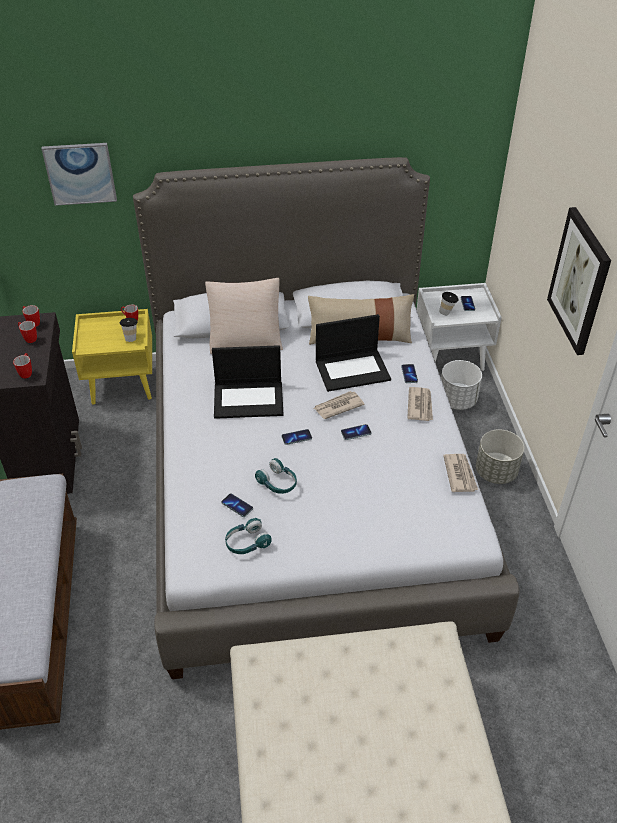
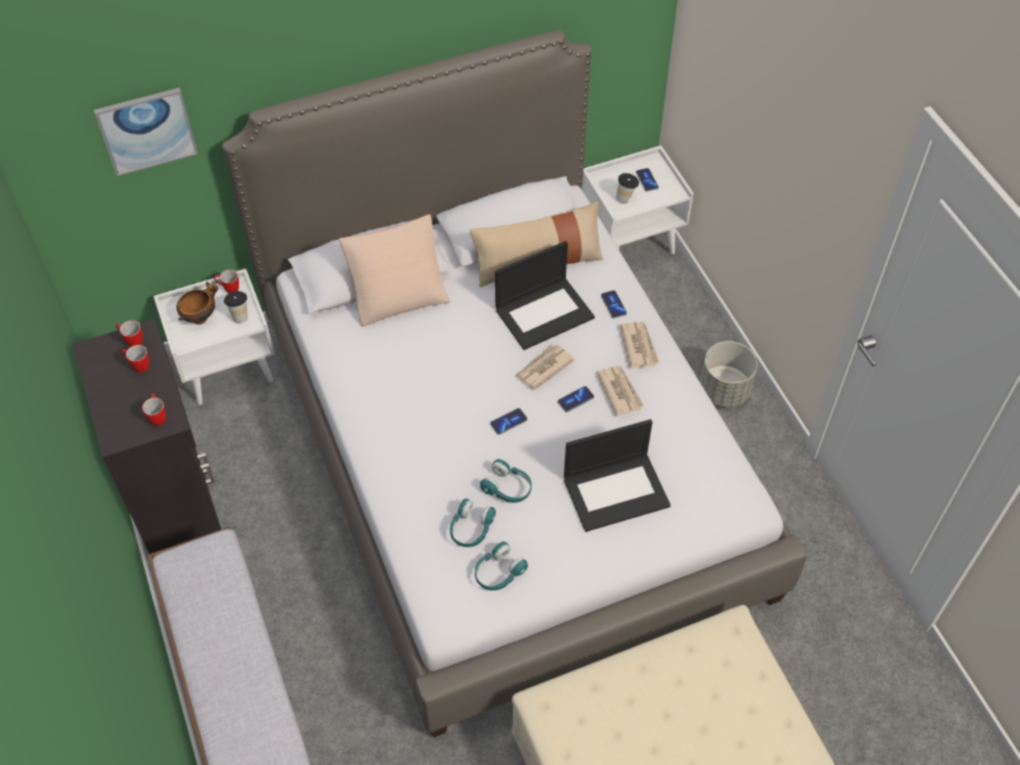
camera: 15 degrees left, 10 degrees up
(103, 334) = (201, 317): none -> bowl
(123, 385) = (228, 368): yellow nightstand -> white nightstand
(237, 506) = (471, 529): phone -> turquoise headphones
(249, 399) = (433, 381): laptop -> laptop (616, 491)
(457, 400) = (654, 302): white planter -> none
(460, 474) = (710, 428): newspaper -> newspaper (620, 391)
(579, 281) = (813, 181): picture -> none

